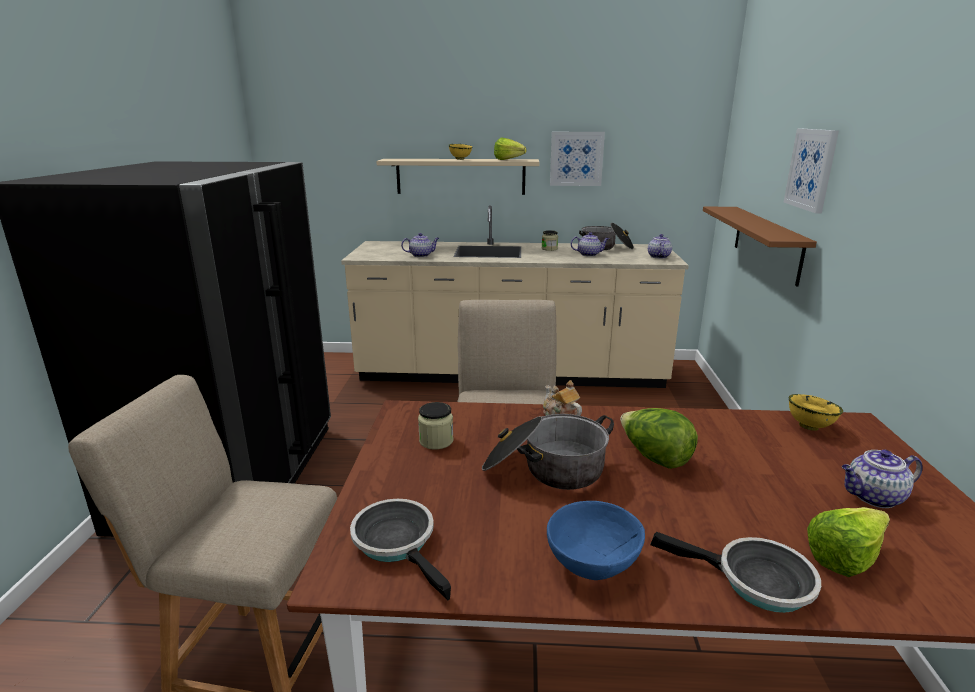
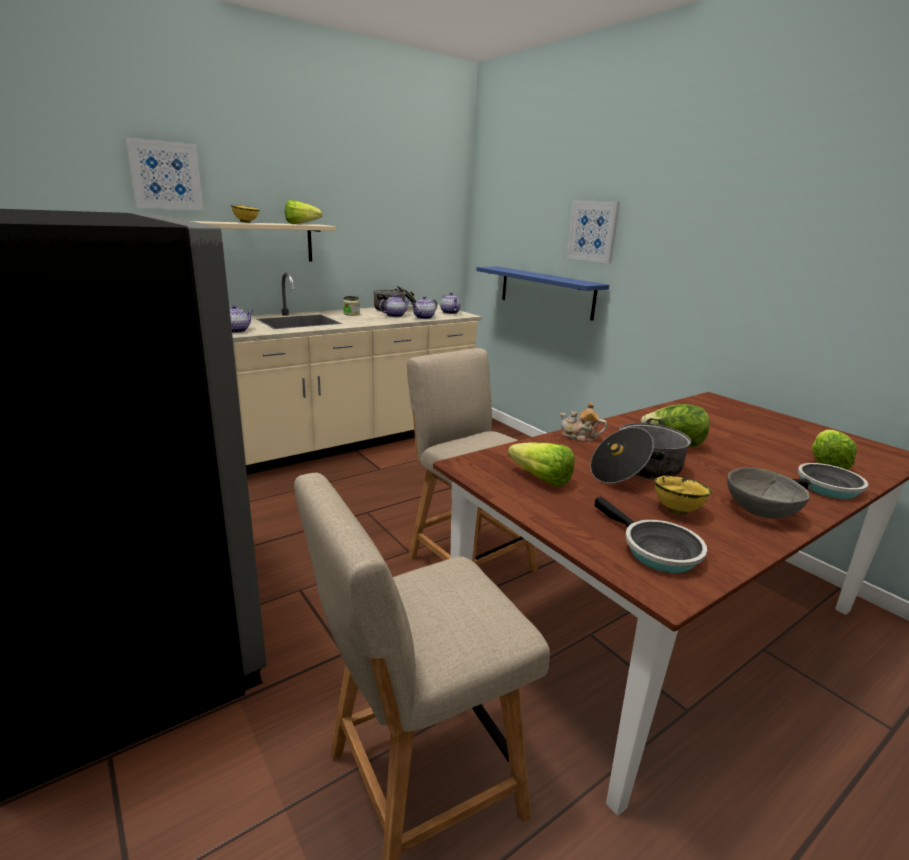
camera: 40 degrees left, 0 degrees up
(398, 543) = (655, 550): frying pan -> frying pan turned 135 degrees counterclockwise
(436, 441) = (537, 477): jar -> lettuce
(576, 158) = (357, 225): picture -> picture (165, 175)
(593, 562) = (759, 511): blue bowl -> grey bowl
(766, 243) = (546, 292): brown shelf -> blue shelf
(808, 426) = (700, 405): yellow bowl -> yellow bowl (676, 511)
(873, 497) = (783, 432): teapot -> teapot (424, 317)

